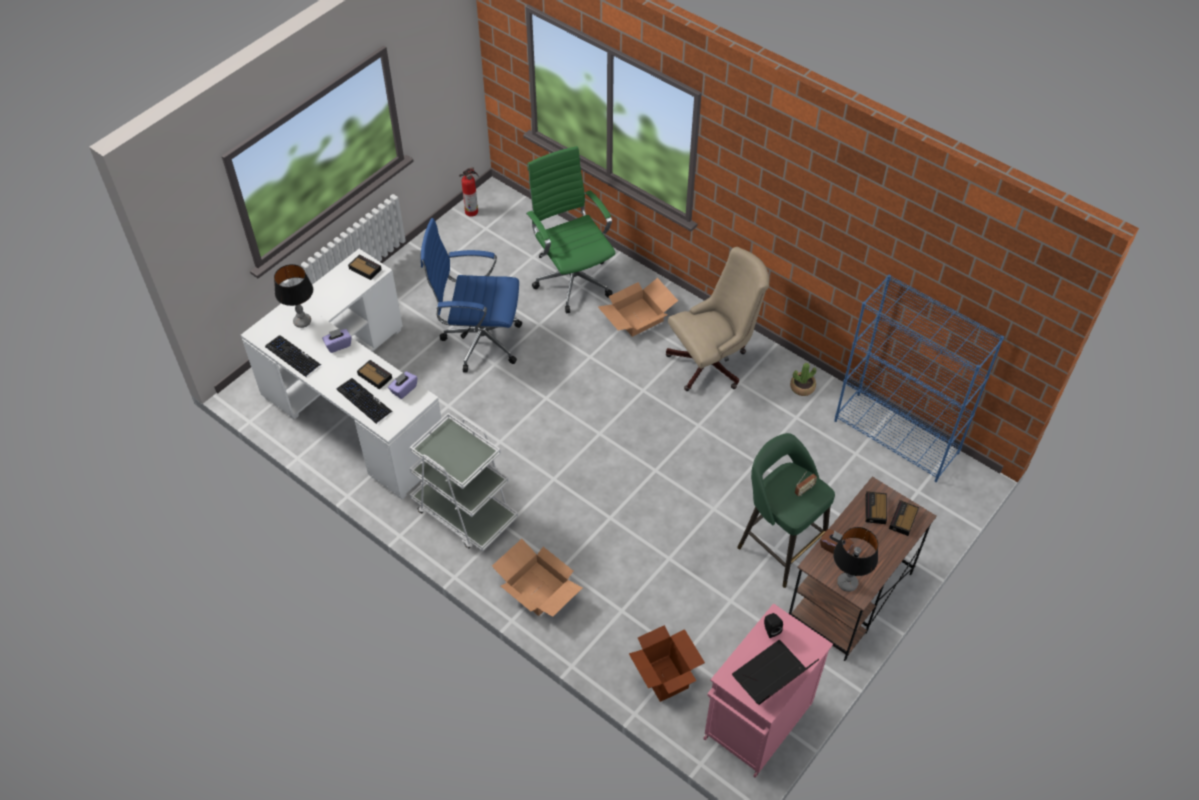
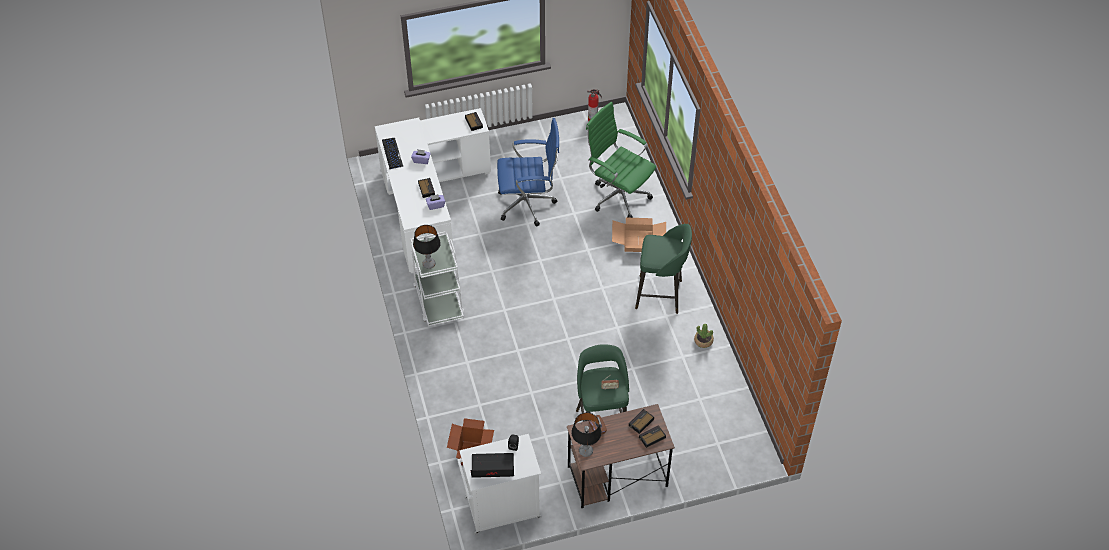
camera: 35 degrees right, 0 degrees up
(302, 322) = (413, 136): table lamp -> table lamp (429, 264)
(364, 401) = (409, 200): keyboard -> none
(478, 341) = (529, 204): blue office chair -> blue office chair turned 135 degrees clockwise
(536, 588) = (443, 365): cardboard box -> none
(572, 280) = (618, 196): green office chair -> green office chair turned 60 degrees counterclockwise
(713, 362) = (660, 295): beige office chair -> green stool
(756, 723) = (501, 508): pink cabinet -> white cabinet
(897, 437) = (735, 404): blue bookcase -> none

